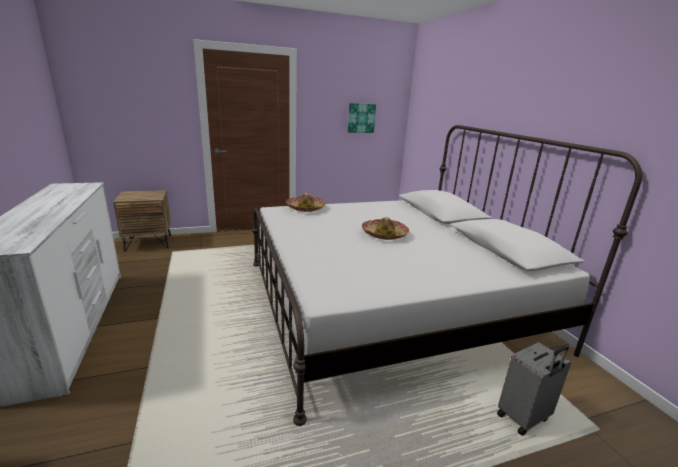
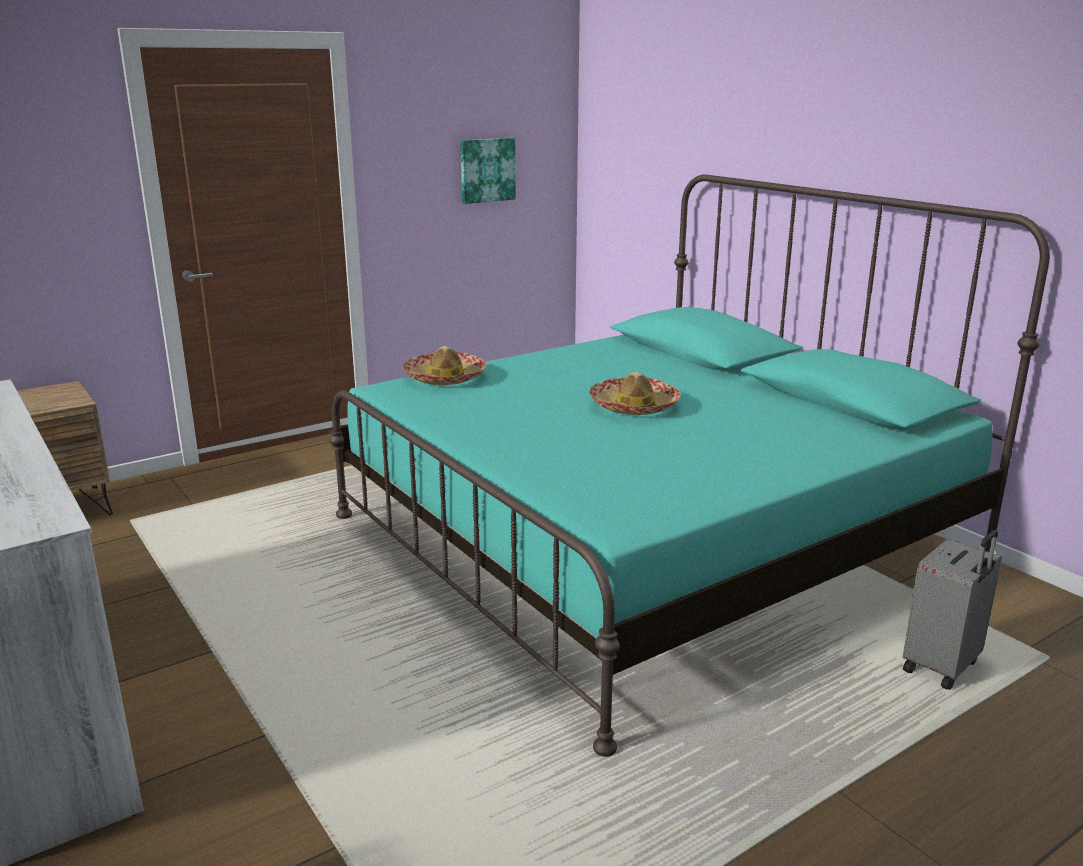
camera: 15 degrees left, 0 degrees up
(389, 302) = (649, 538): white bed -> turquoise bed

